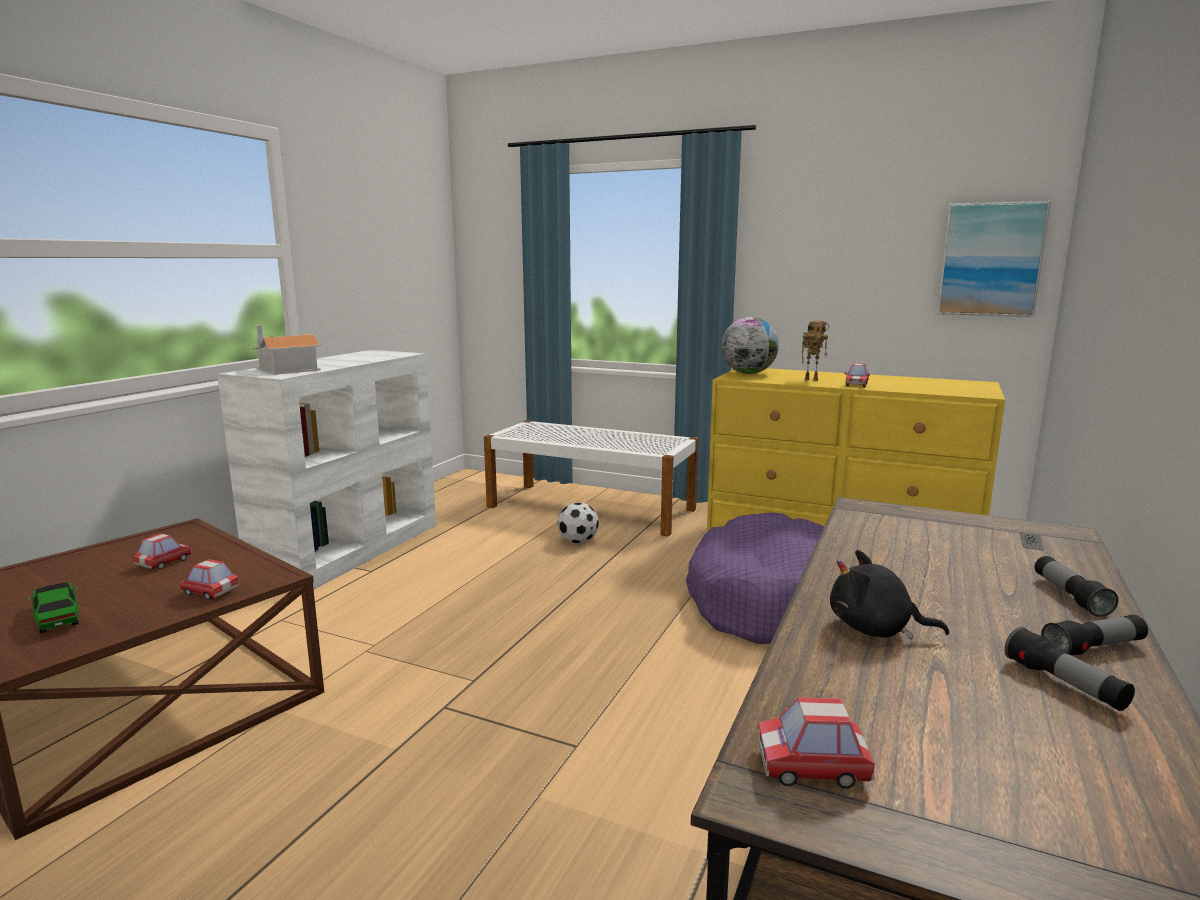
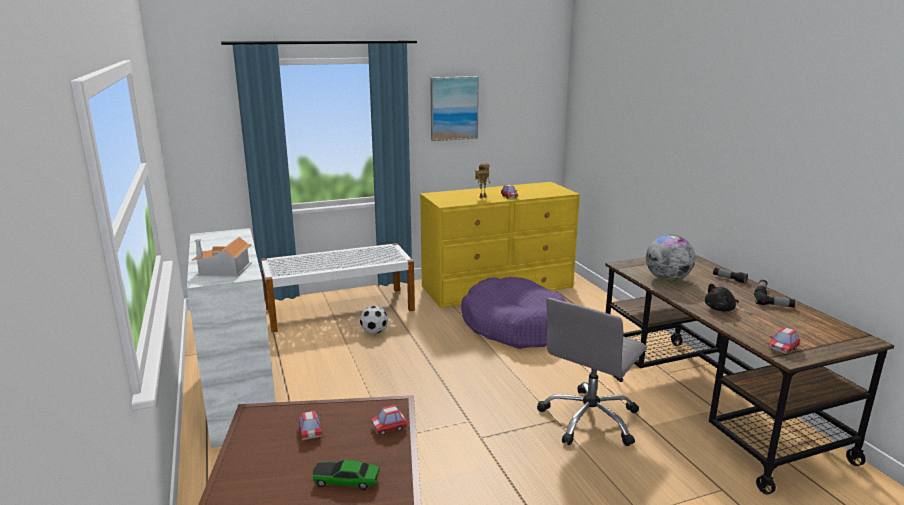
camera: 45 degrees left, 5 degrees up
(625, 776) = (589, 419): none -> grey office chair
(748, 373) = (442, 198): globe -> globe (667, 279)
(991, 259) = (536, 117): picture -> picture (454, 108)

